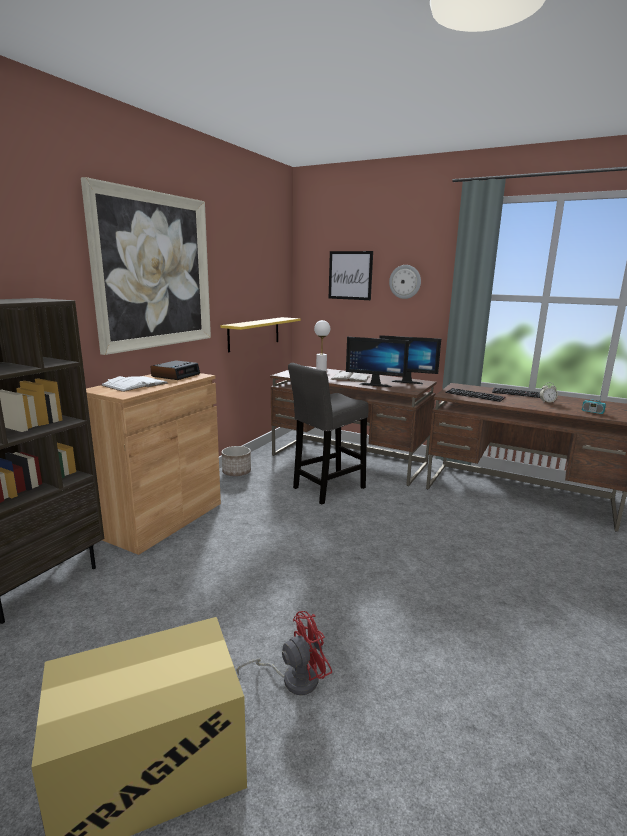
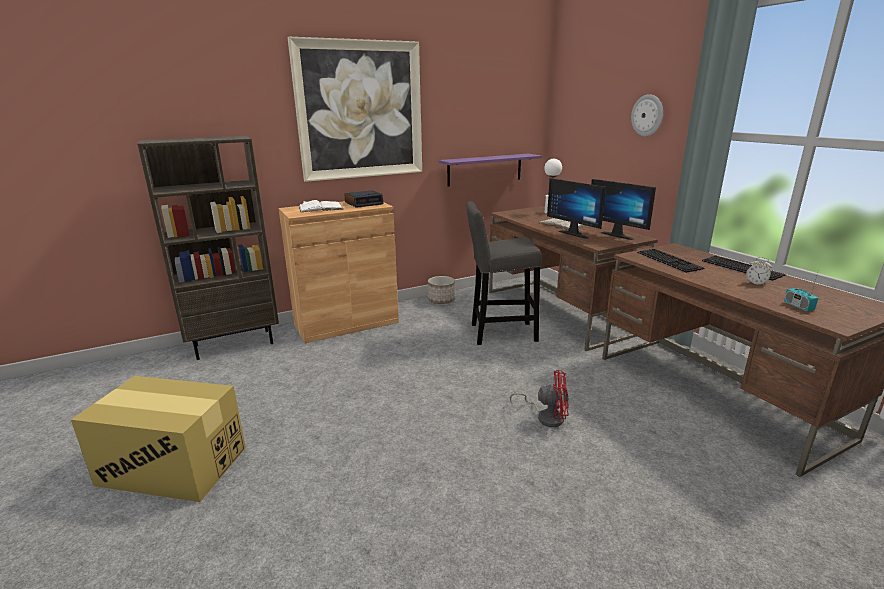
camera: 35 degrees right, 5 degrees up
(254, 333) = (485, 169): yellow shelf -> purple shelf
(293, 679) = (296, 458): red fan -> red fan (546, 417)
(350, 275) = (596, 108): picture -> none

